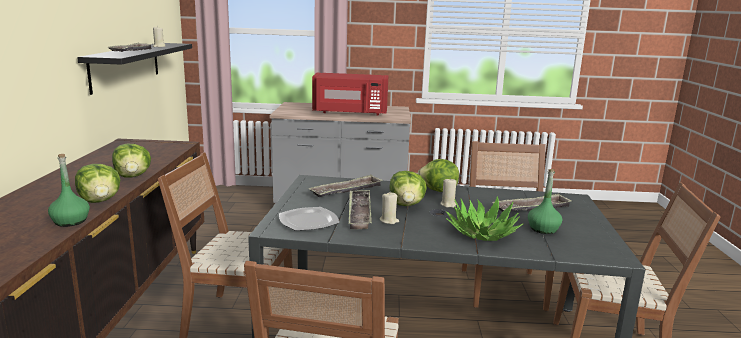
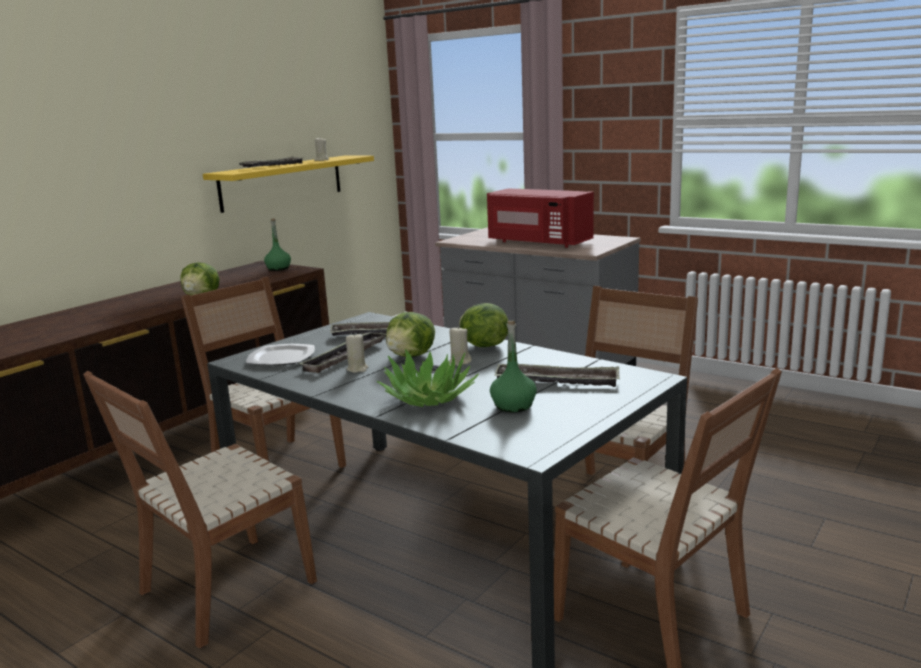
camera: 35 degrees right, 0 degrees up
(71, 221) = (90, 328): green bottle -> green bottle (278, 268)
(100, 201) = (139, 315): lettuce -> none
(126, 66) = (282, 182): black shelf -> yellow shelf

